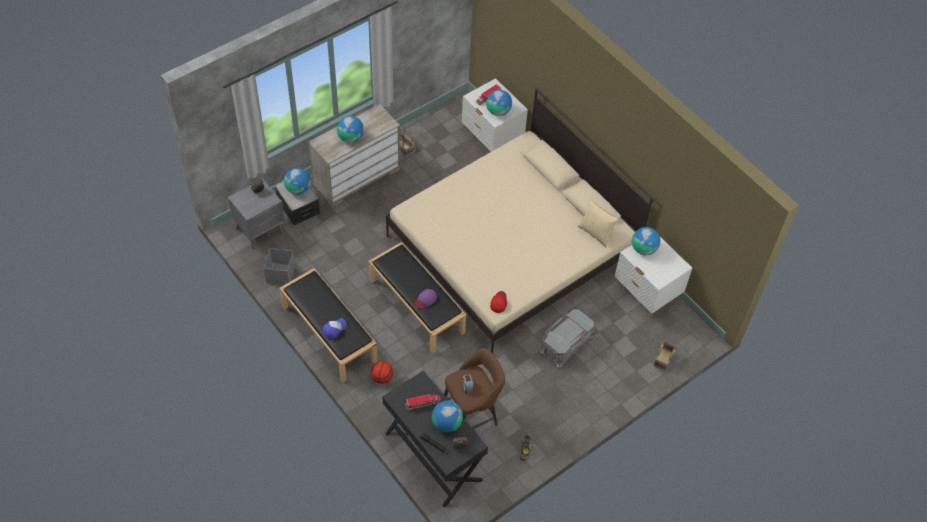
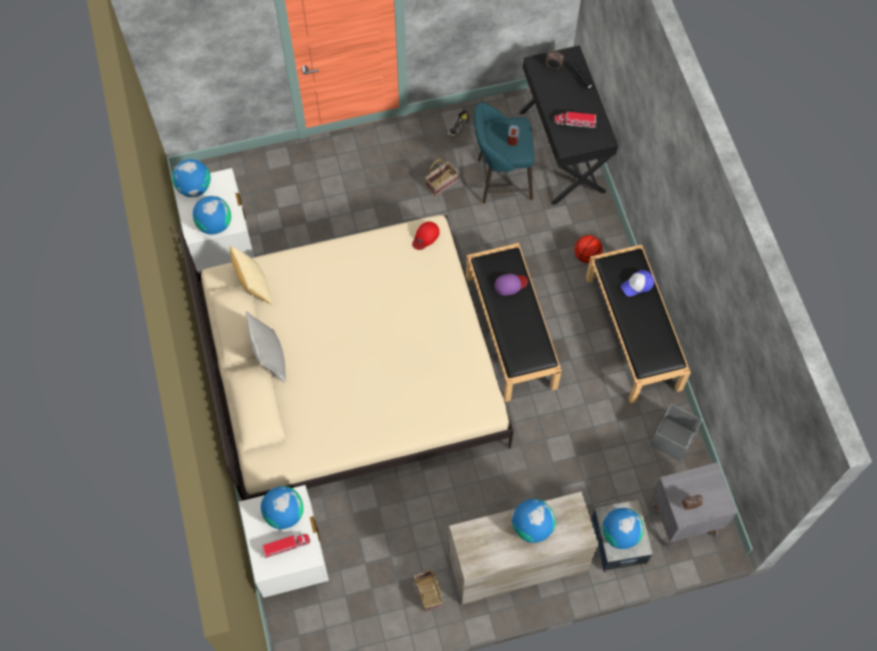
camera: 155 degrees left, 10 degrees up
(446, 423) = (557, 93): globe -> globe (194, 187)
(472, 414) = (500, 180): brown stool -> turquoise stool
(558, 196) = (270, 358): none -> grey pillow
(566, 345) = (353, 220): grey storage box -> none
(663, 360) = (253, 165): basket -> basket (442, 183)

